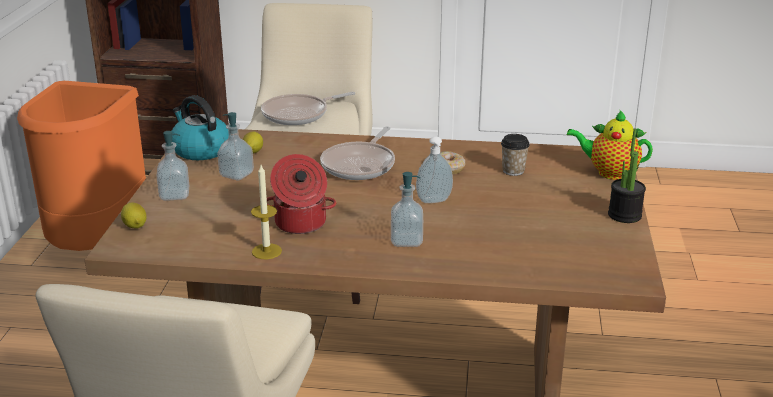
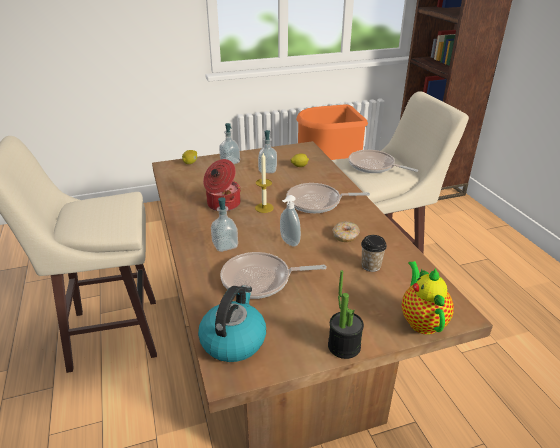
camera: 65 degrees right, 5 degrees up
(200, 150) = (288, 153): kettle -> kettle (233, 340)
(266, 251) = (184, 203): candle -> candle (264, 208)
(495, 233) = (260, 280): none -> frying pan

